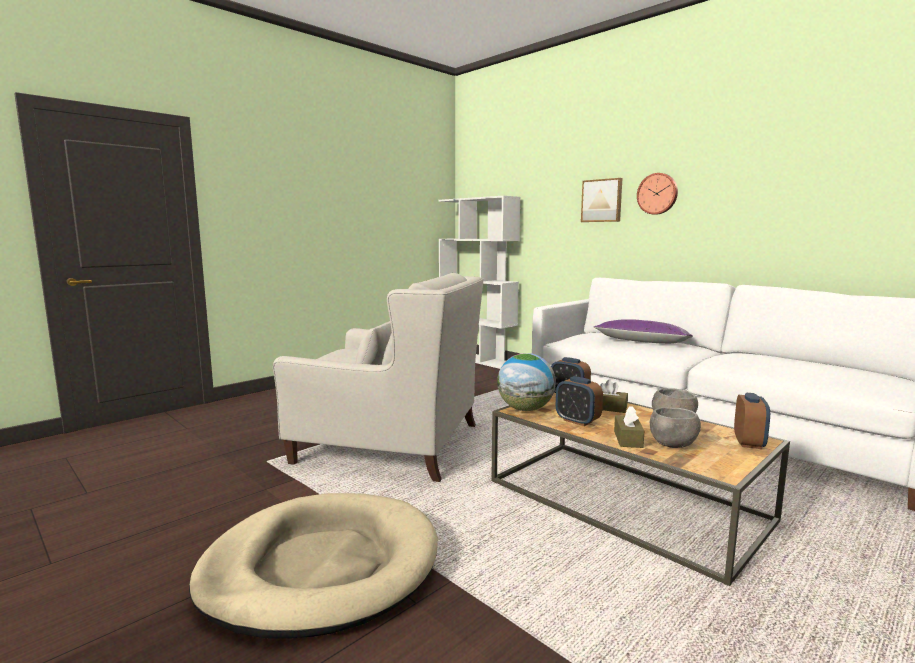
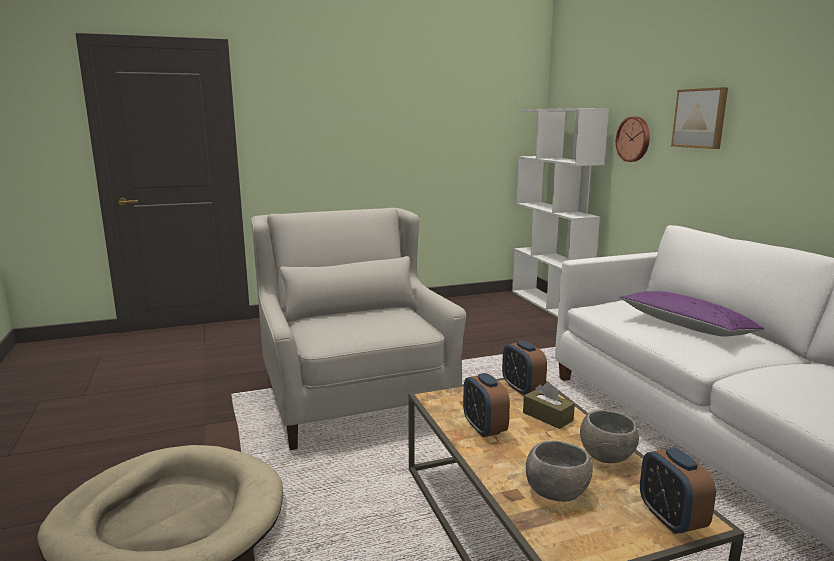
camera: 25 degrees right, 5 degrees up
(389, 443) = (354, 397): white armchair -> white armchair turned 150 degrees counterclockwise
(525, 409) = (446, 398): globe -> none
(628, 439) = (510, 470): brown tissue box -> none
(657, 194) = (771, 112): wall clock -> wall clock (634, 139)
(749, 443) = (671, 519): alarm clock -> alarm clock turned 120 degrees clockwise

